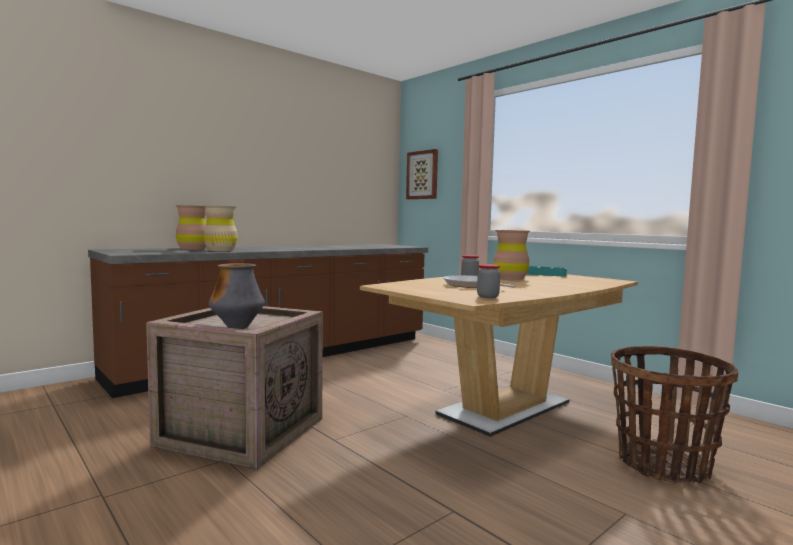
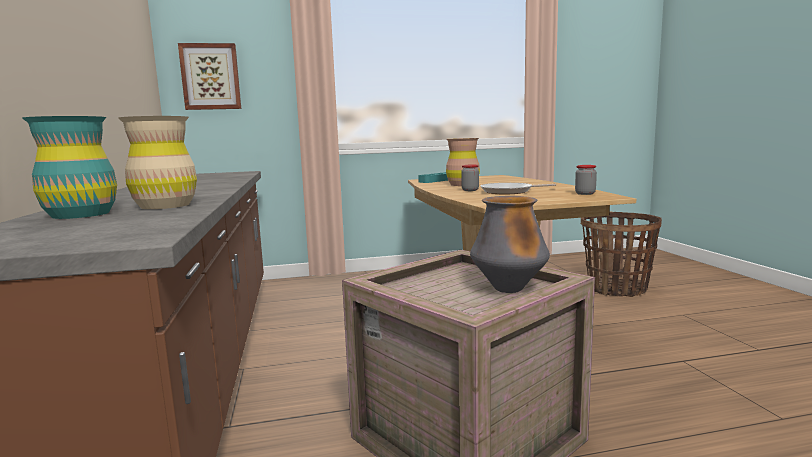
camera: 60 degrees left, 5 degrees up
(193, 249) = (81, 214): brown vase -> turquoise vase

